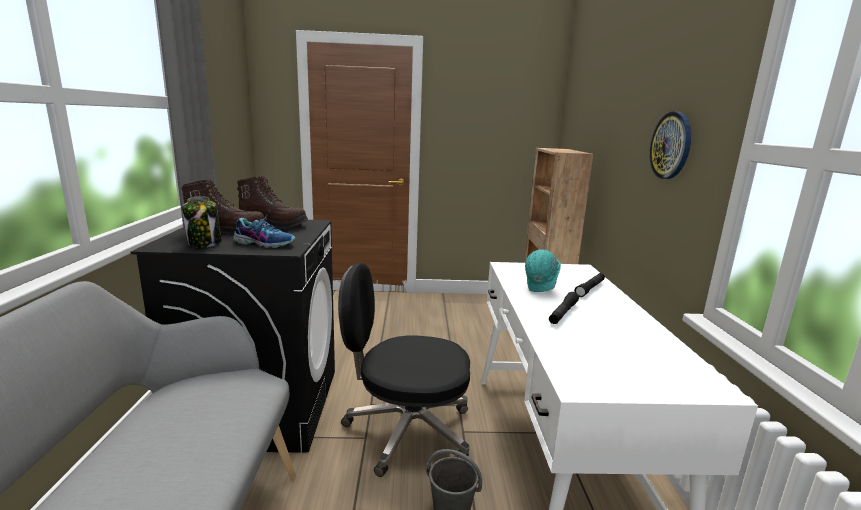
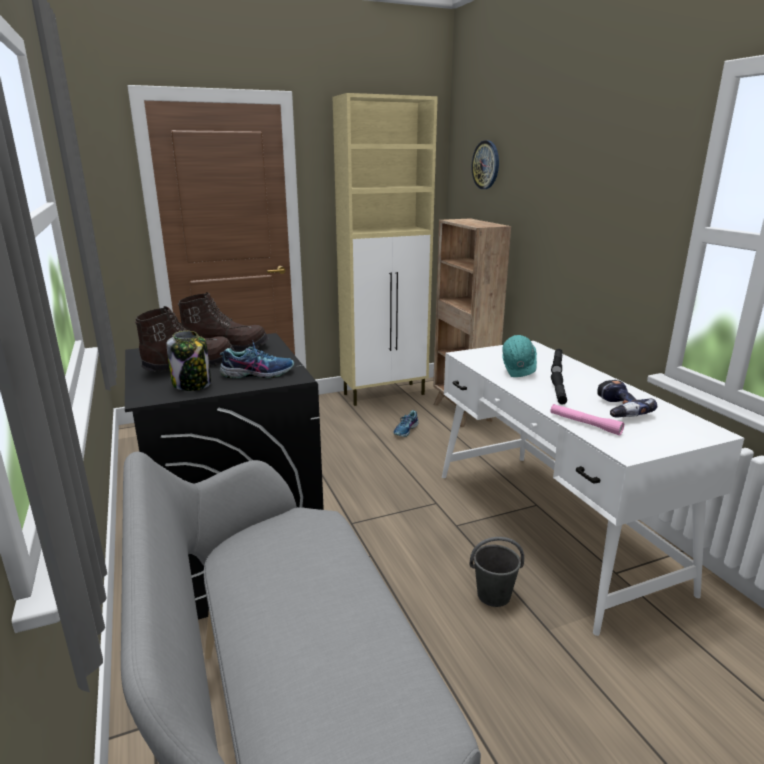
camera: 20 degrees left, 5 degrees up
(406, 430) = (404, 538): black office chair -> none
(477, 335) = (406, 430): none -> shoe
(481, 302) = (385, 394): none -> beige cabinet
(559, 347) = (584, 424): none -> pink flashlight
(612, 341) = (616, 409): none -> power drill
(671, 145) = (611, 223): wall clock -> wall clock (486, 165)

